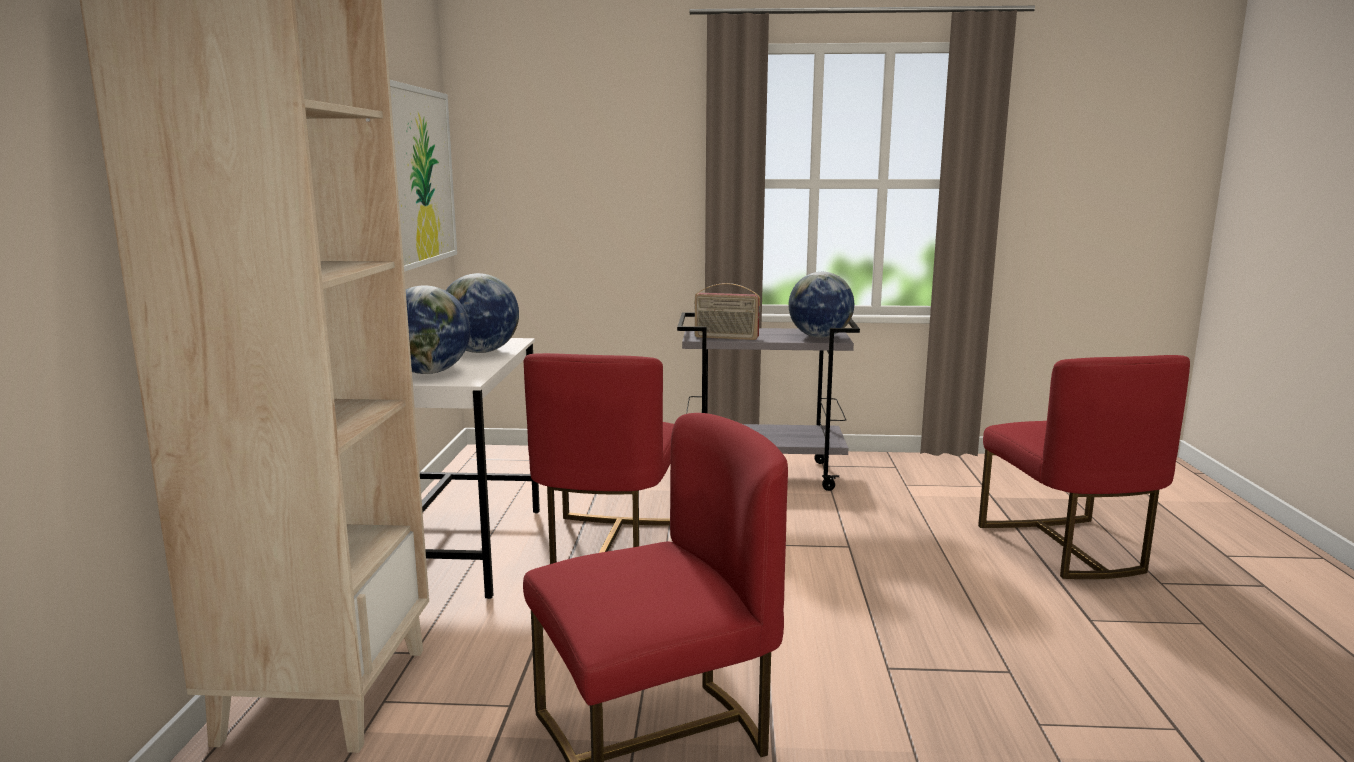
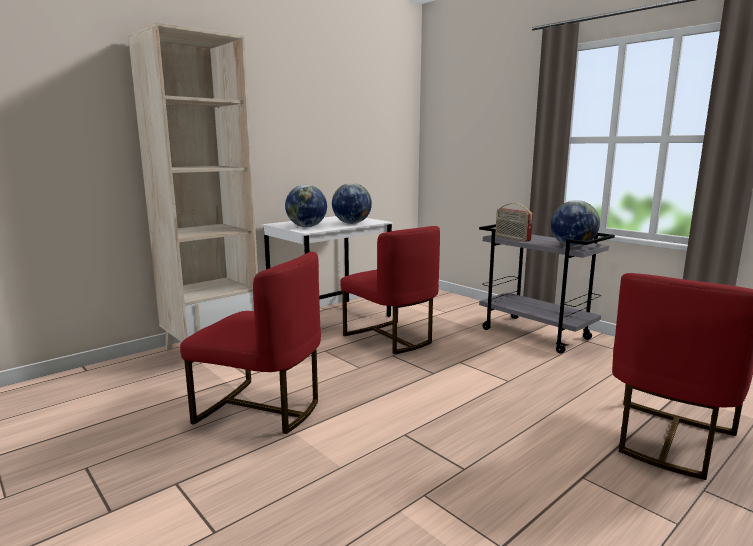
camera: 45 degrees right, 0 degrees up
(417, 177) = (381, 136): picture -> none
(607, 545) = (391, 338): red chair -> red chair turned 90 degrees counterclockwise

